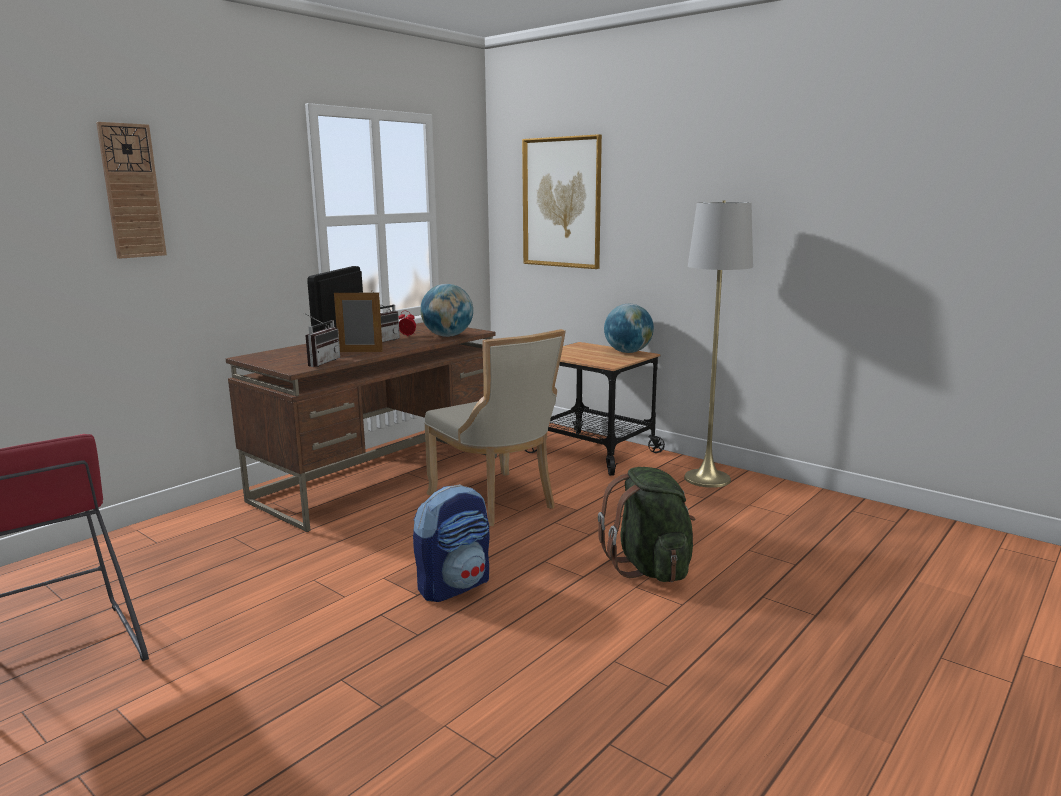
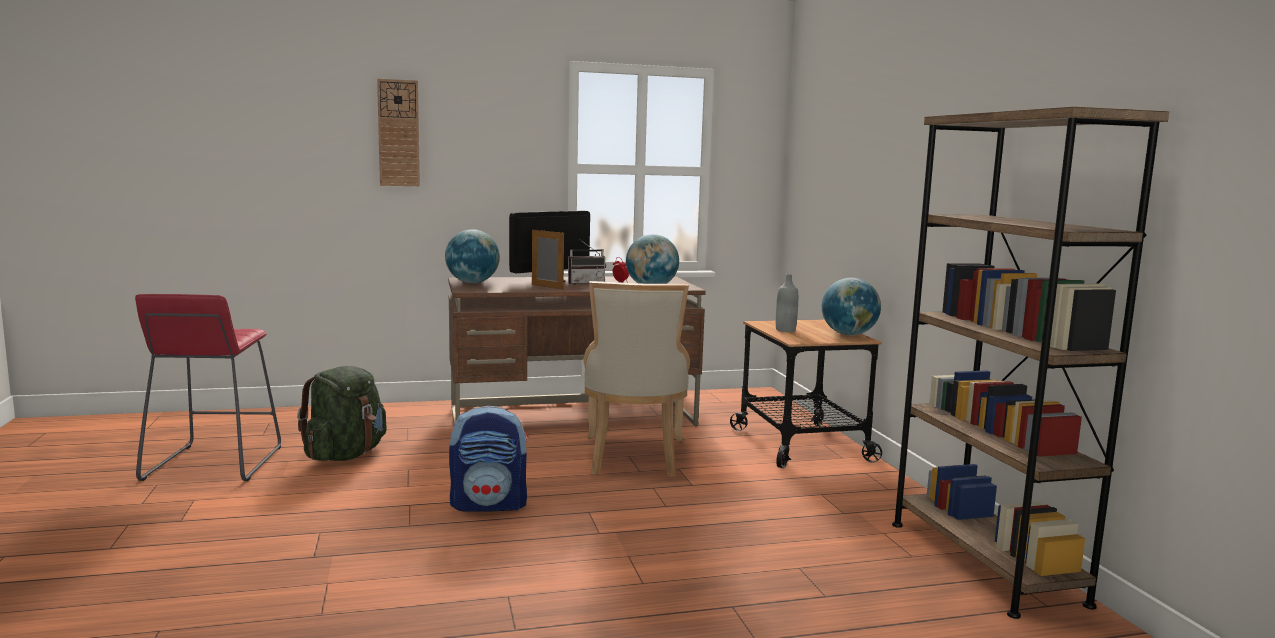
camera: 35 degrees right, 5 degrees down
(273, 360) = (472, 283): none -> globe
(320, 362) = (496, 289): radio -> none
(562, 202) = (831, 162): picture -> none
(580, 357) = (785, 330): none -> grey bottle
(650, 567) = (670, 547): green backpack -> green backpack (345, 455)
(707, 478) = (882, 498): grey floor lamp -> none
(827, 505) = (984, 562): none -> brown bookcase

